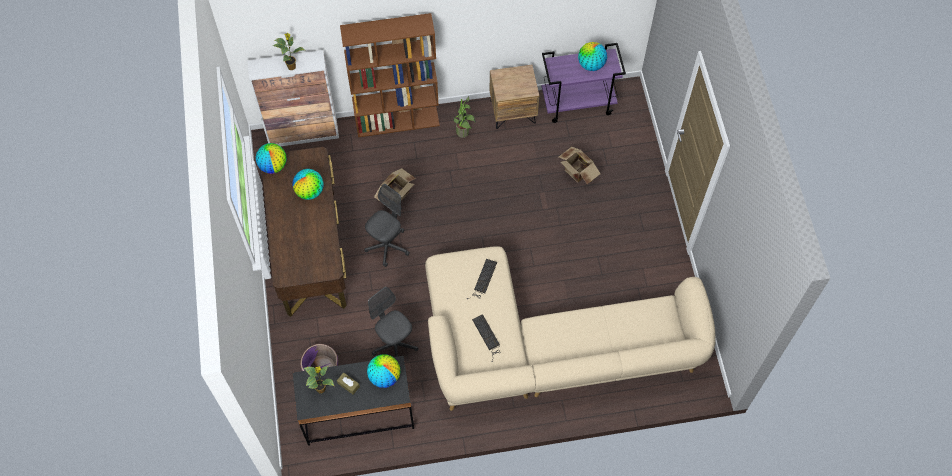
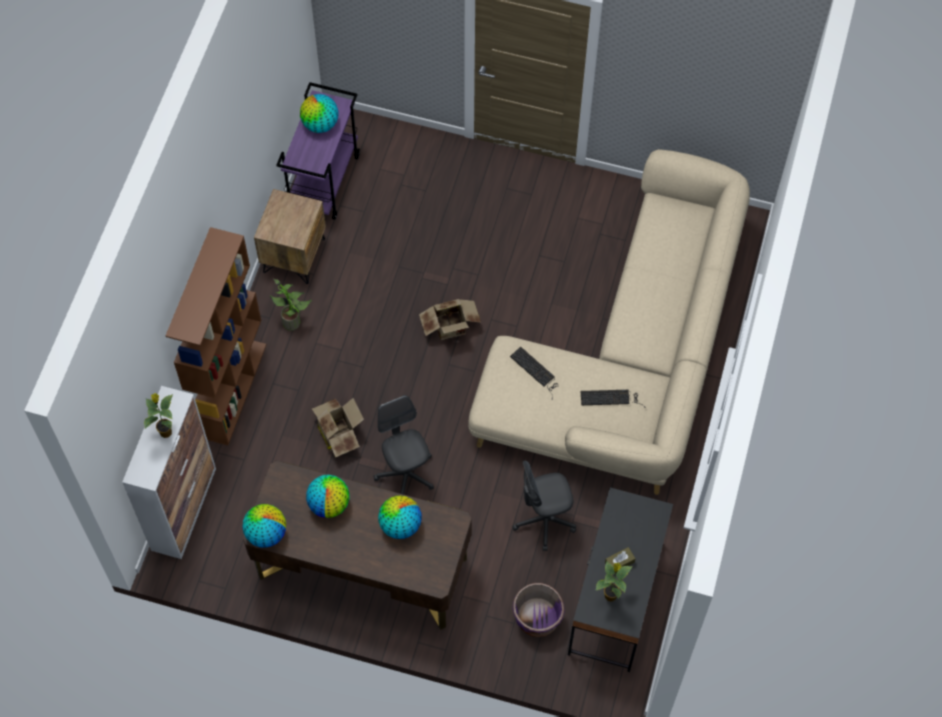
camera: 65 degrees left, 0 degrees up
(384, 376) = (627, 518): globe -> globe (400, 525)
(577, 173) = (419, 226): cardboard box -> cardboard box (451, 329)

